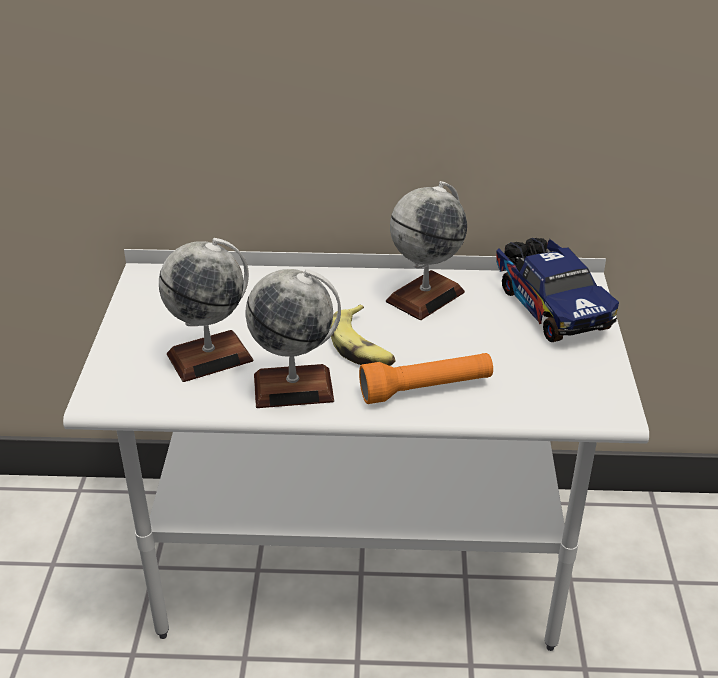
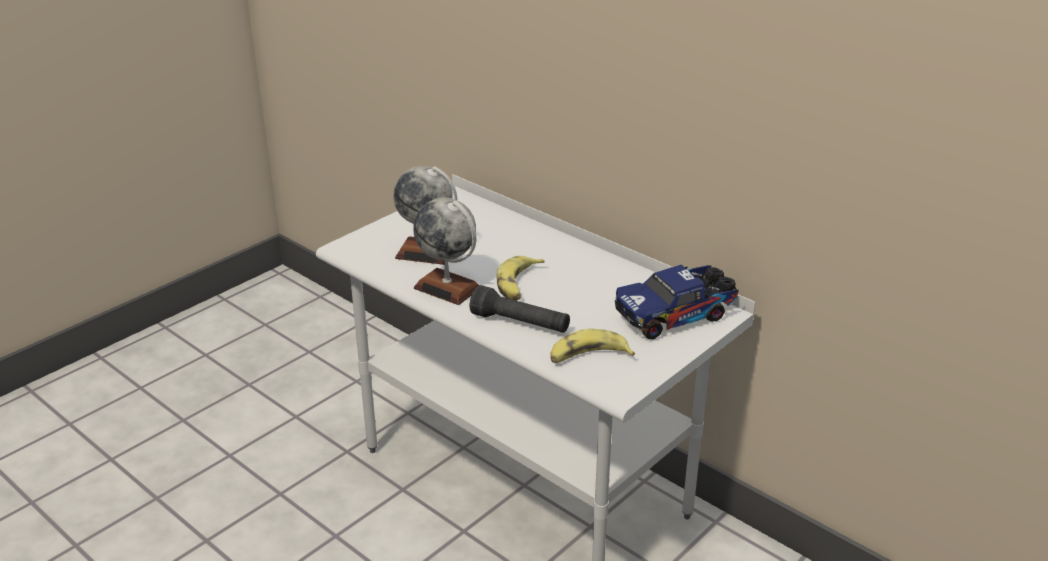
camera: 40 degrees right, 5 degrees down
(425, 296) = (601, 275): globe -> none
(426, 389) = (520, 323): orange flashlight -> black flashlight
(538, 391) = (588, 357): none -> banana
(550, 306) = (677, 316): toy truck -> toy truck turned 45 degrees clockwise

